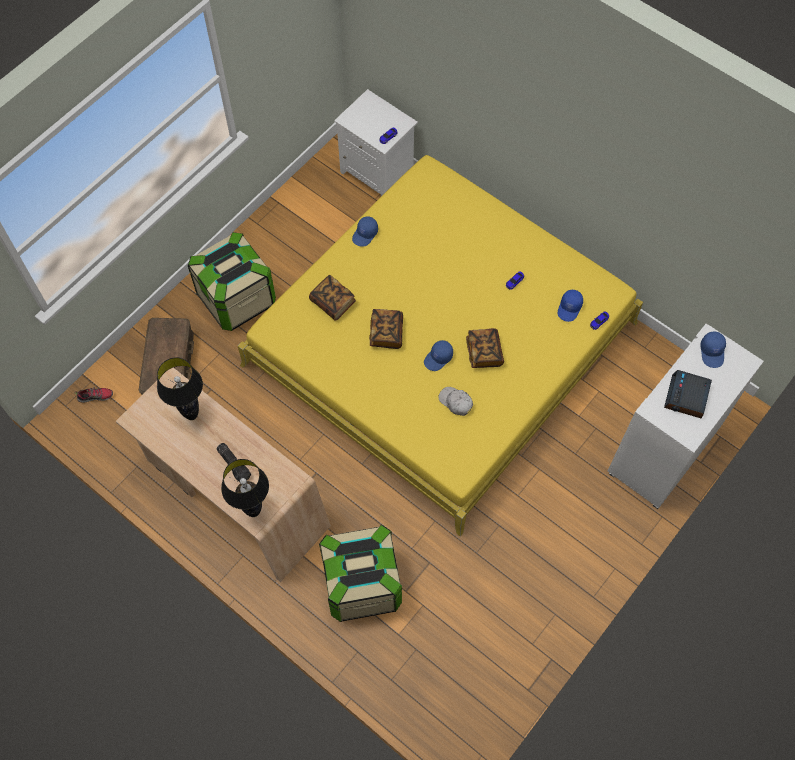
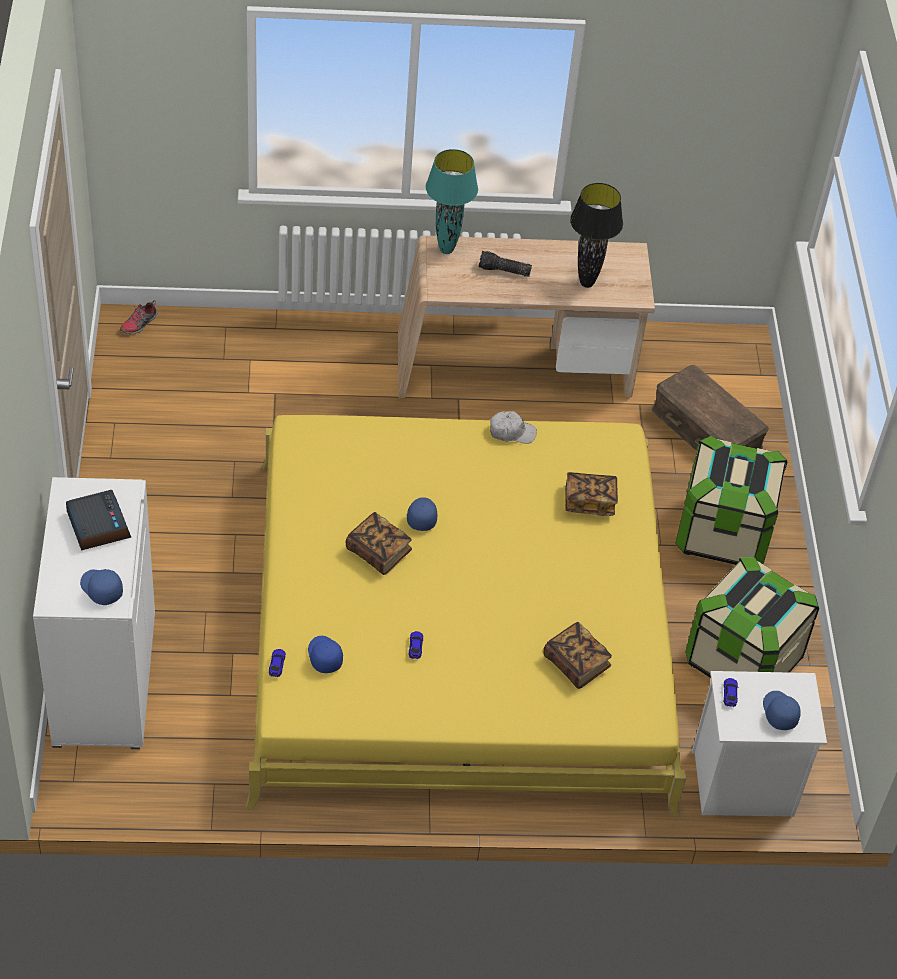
camera: 135 degrees right, 15 degrees down
(96, 396) = (739, 366): shoe -> shoe (139, 324)
(254, 512) = (446, 250): black table lamp -> turquoise table lamp
(362, 584) = (321, 375): storage box -> storage box (742, 660)
(365, 234) = (636, 594): blue cap -> blue cap (779, 712)
(386, 333) = (500, 505): book -> book (576, 664)
(456, 402) = (362, 488): white cap -> white cap (511, 432)

